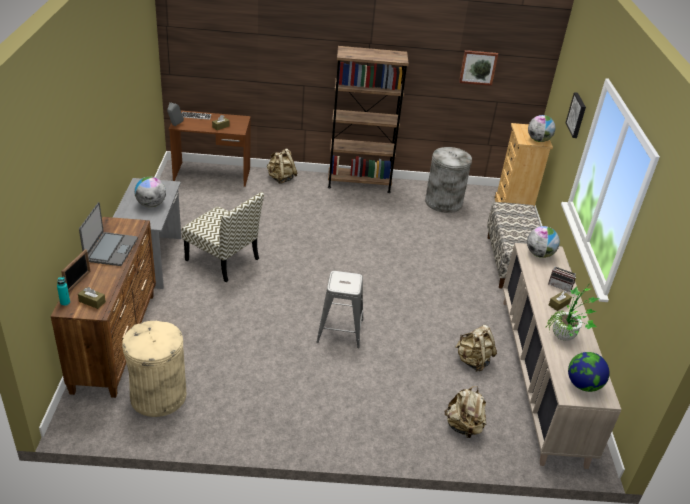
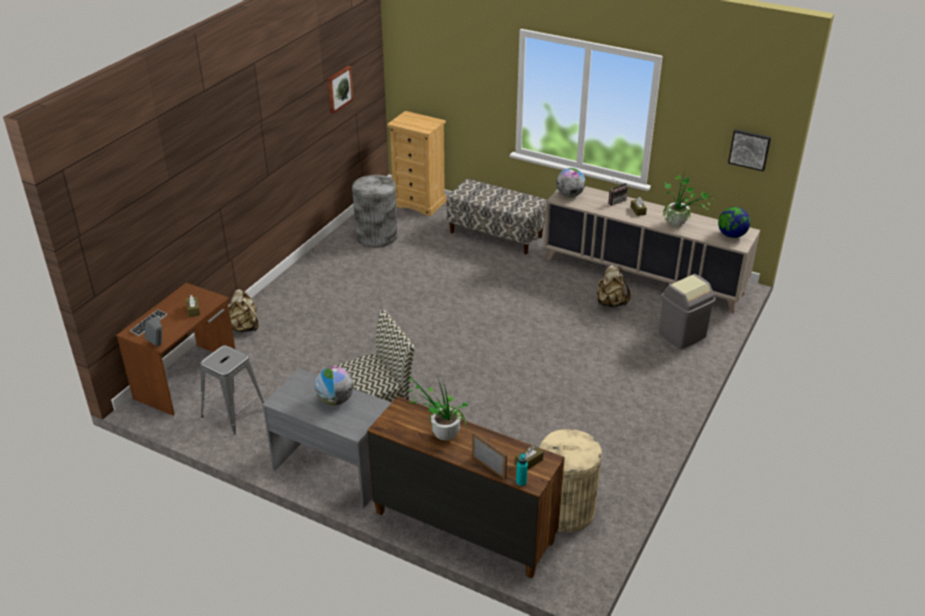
camera: 60 degrees left, 0 degrees up
(111, 250) = (440, 434): laptop -> potted plant
(340, 331) = (533, 364): grey stool -> grey stool (234, 412)
(359, 183) = (299, 276): brown bookcase -> none
(463, 427) = (681, 335): beige backpack -> grey trash can
(538, 140) = (429, 122): globe -> none
(577, 115) = (476, 77): picture -> picture (749, 149)

